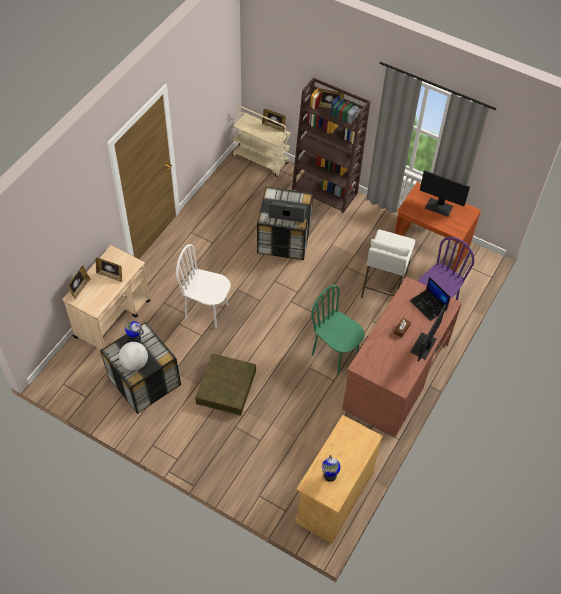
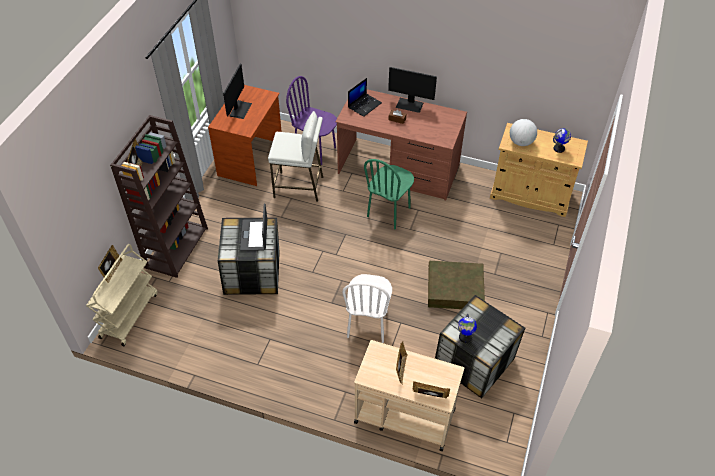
camera: 100 degrees left, 5 degrees down
(134, 363) = (495, 330): globe -> globe (521, 142)

